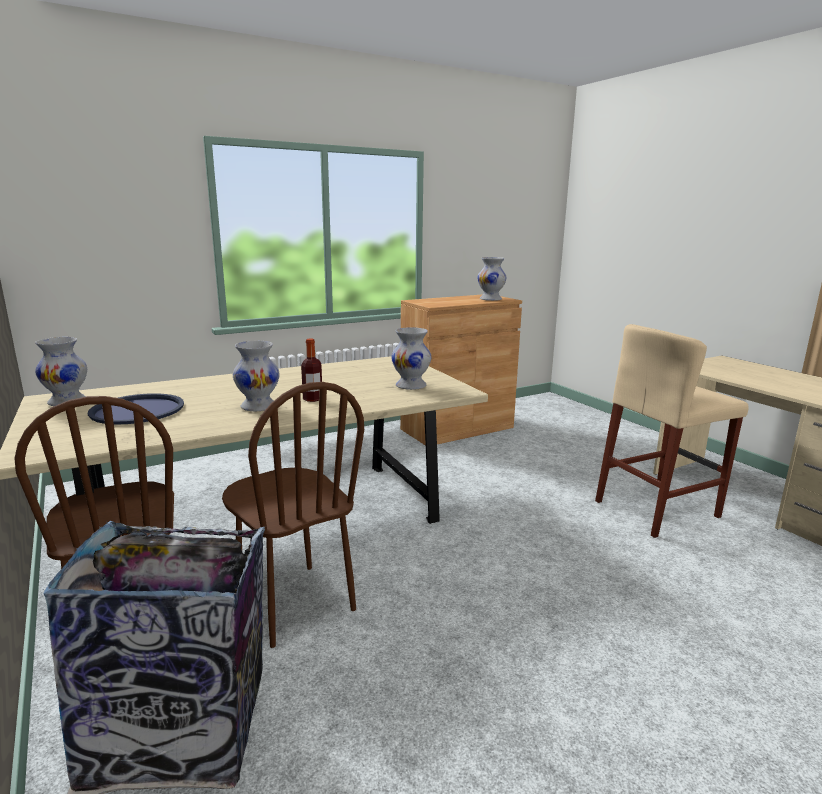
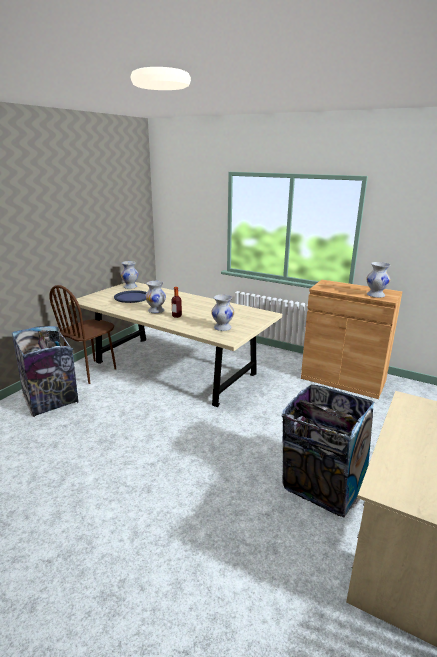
camera: 60 degrees right, 5 degrees up
(294, 603) = (123, 394): brown chair -> none
(657, 509) = (322, 485): beige stool -> trash can

